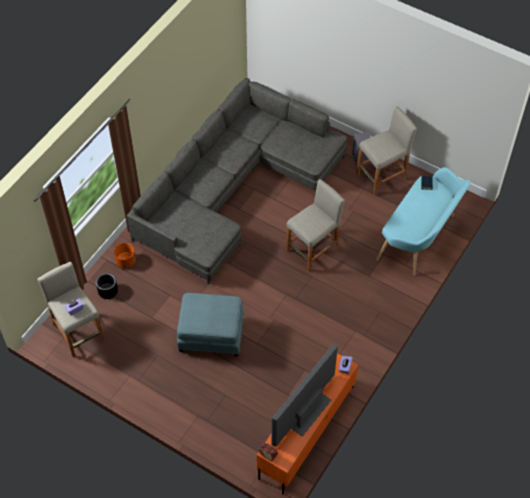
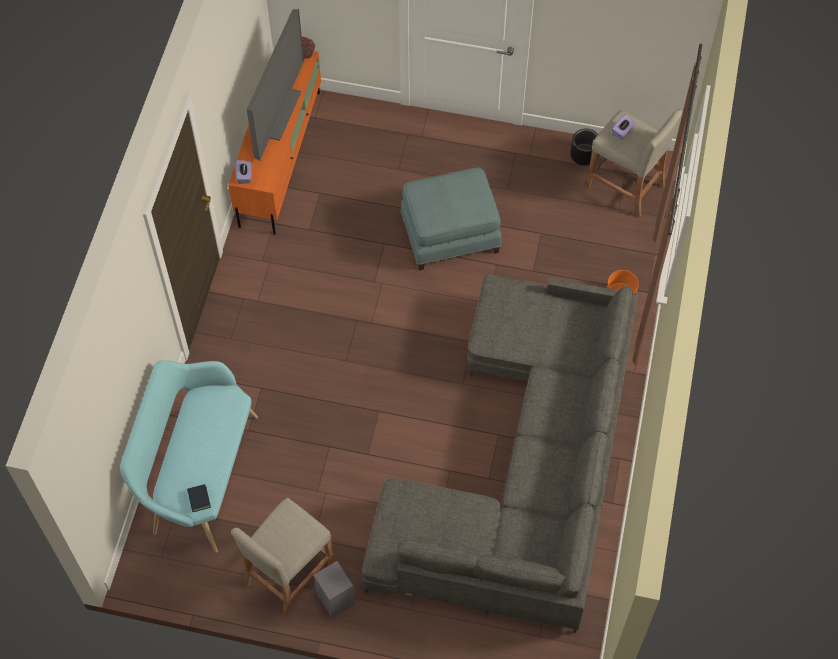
camera: 160 degrees right, 5 degrees up
(108, 291) = (619, 249): black planter -> black planter (583, 154)
(313, 250) = (357, 403): beige stool -> none

